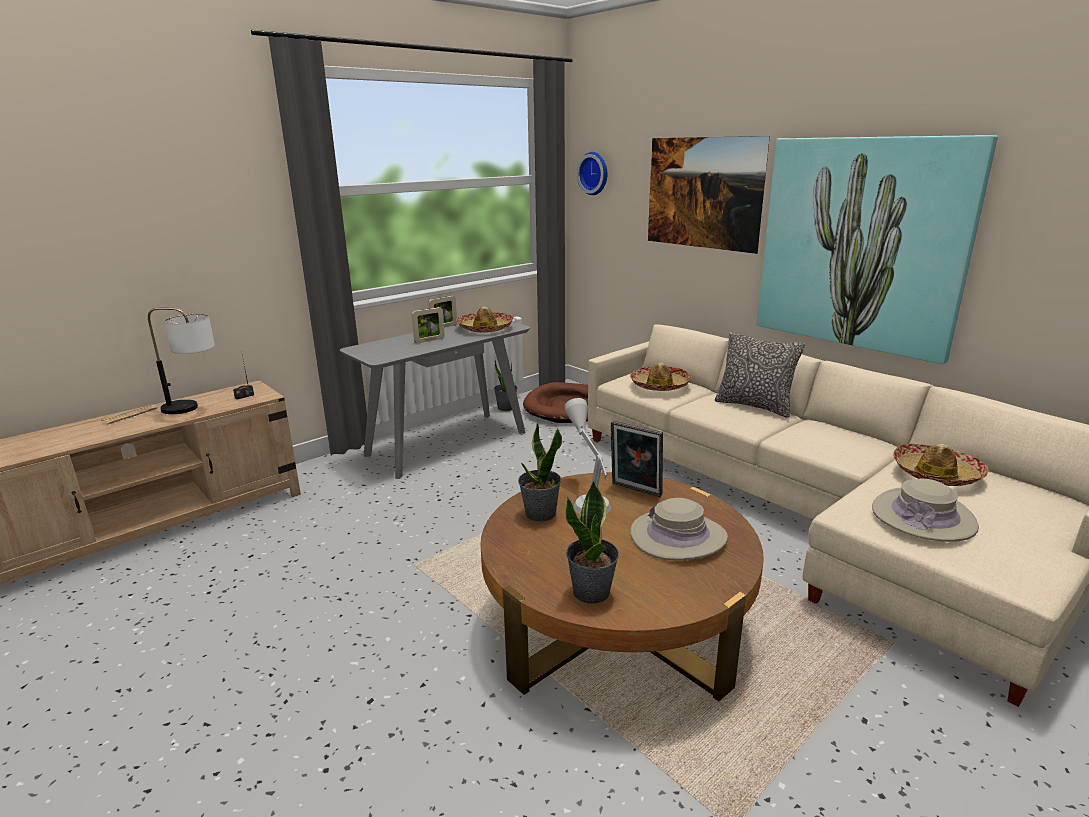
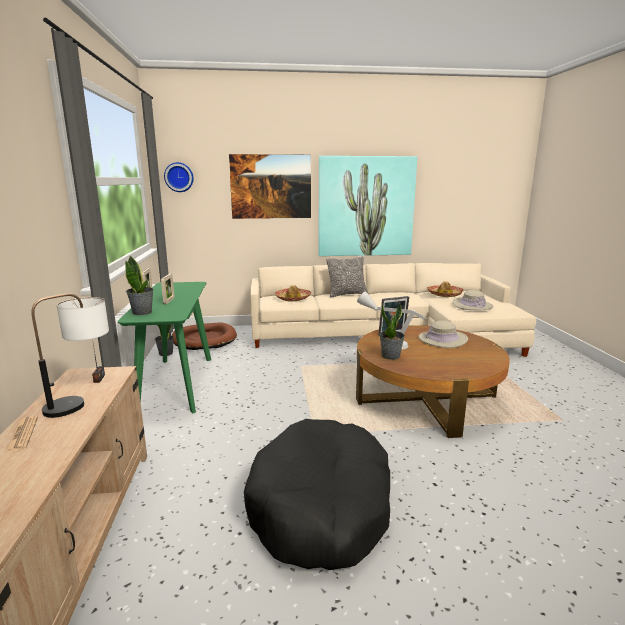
camera: 55 degrees left, 5 degrees down
(273, 624) = (321, 506): none -> black dog bed
(447, 443) = (176, 383): grey console table -> green console table
(484, 328) = (180, 288): hat -> none
(592, 592) = (473, 365): potted plant -> potted plant (142, 312)

